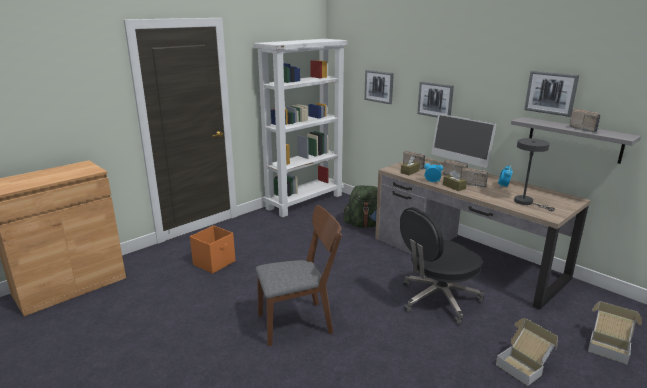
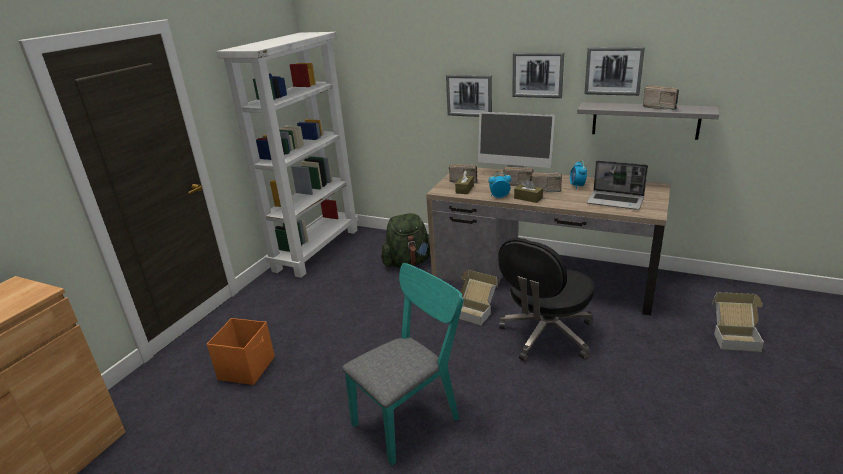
camera: 20 degrees left, 5 degrees up
(300, 322) = (411, 416): brown chair -> turquoise chair
(379, 86) = (389, 87): picture -> picture (537, 75)
(524, 366) = (677, 387): cardboard box -> cardboard box (475, 311)
(526, 202) = (616, 201): grey table lamp -> laptop

